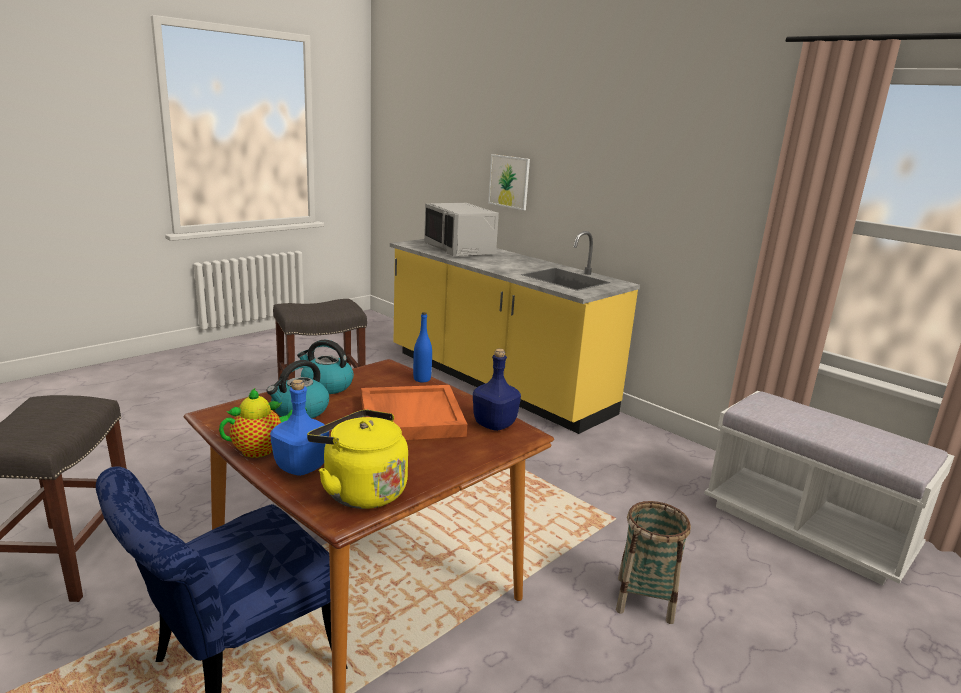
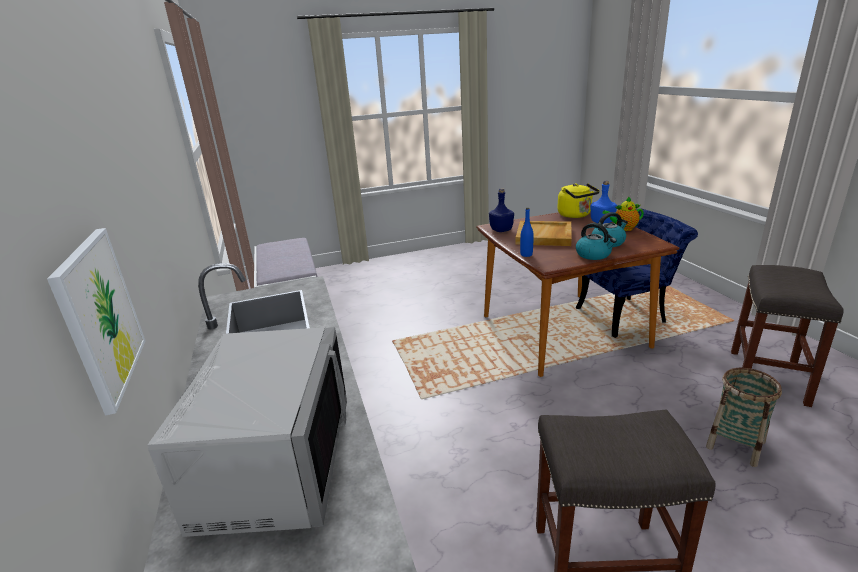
camera: 150 degrees left, 5 degrees up
(410, 416) = (544, 236): orange tray -> beige tray
(644, 600) = (426, 307): basket -> basket (735, 444)

